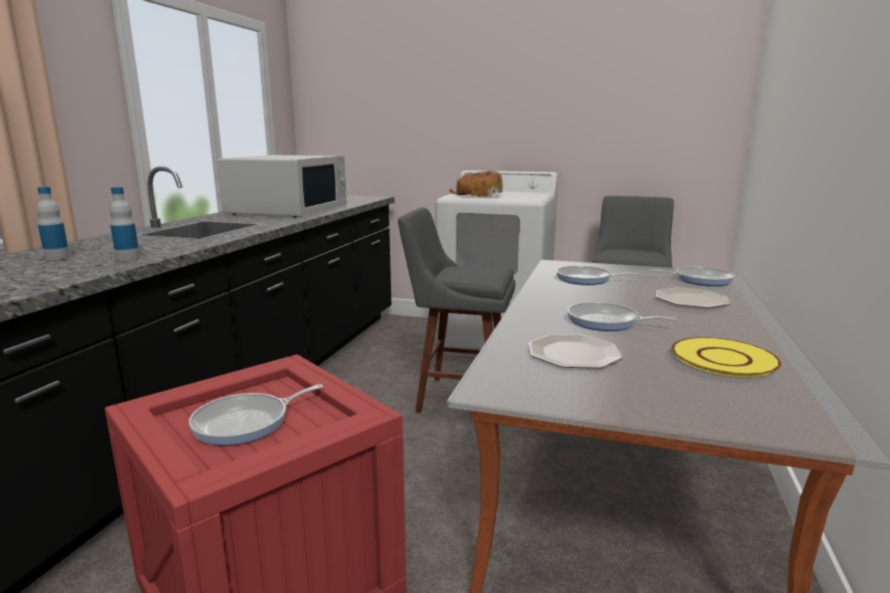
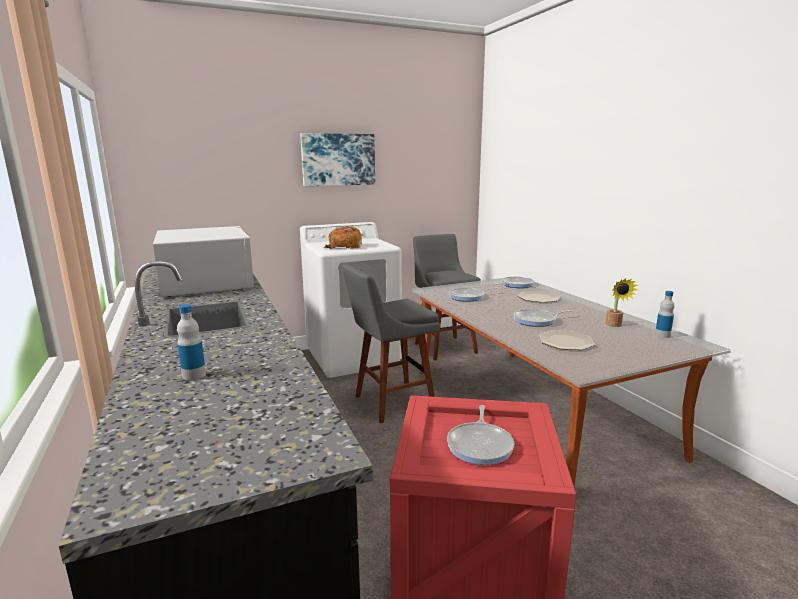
camera: 40 degrees left, 0 degrees up
(128, 258) = (265, 357): bottle -> bottle (662, 335)
(518, 88) = (338, 159): none -> picture
(724, 359) = (615, 325): yellow plate -> potted plant

